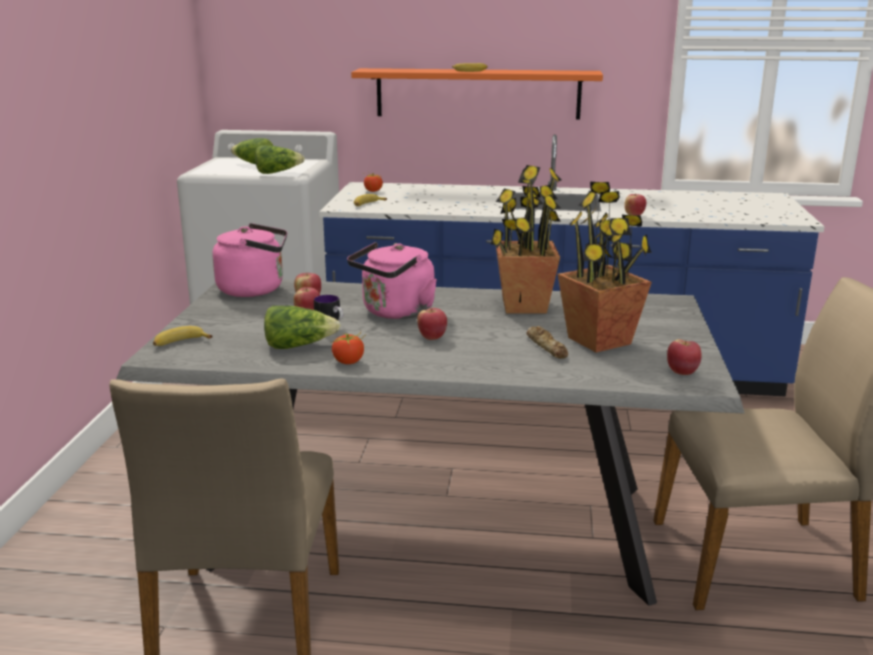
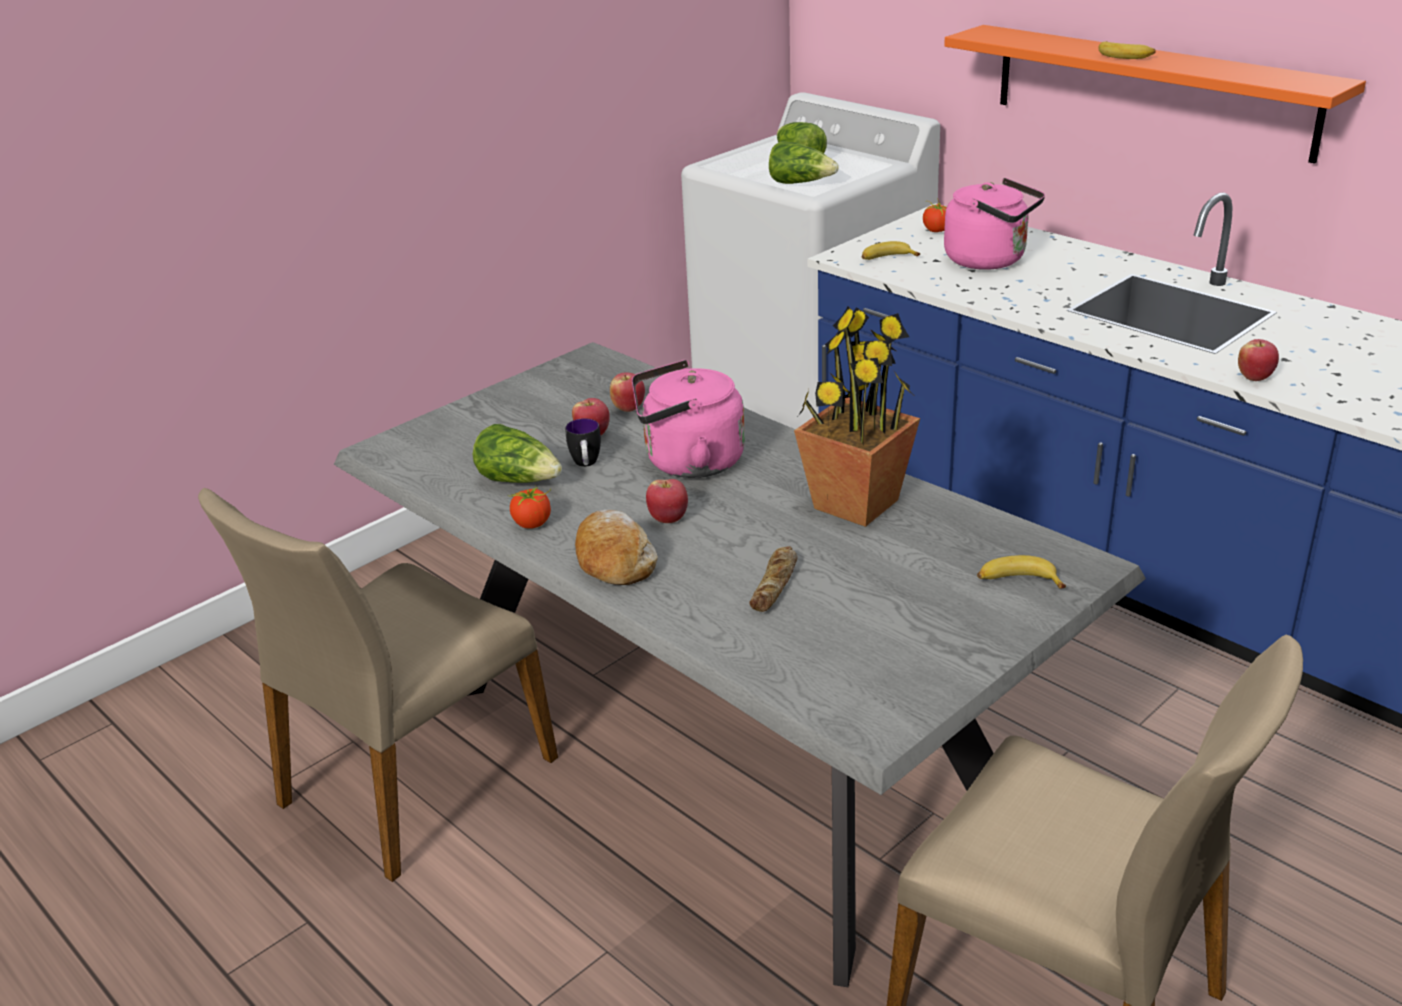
camera: 40 degrees right, 10 degrees up
(180, 343) = (423, 436): banana -> banana (1017, 581)
(255, 289) = (596, 374): pink kettle -> pink kettle (990, 260)
(435, 362) = (614, 560): none -> bread
(600, 340) = (858, 599): potted plant -> none
(682, 372) = (875, 697): apple -> none

